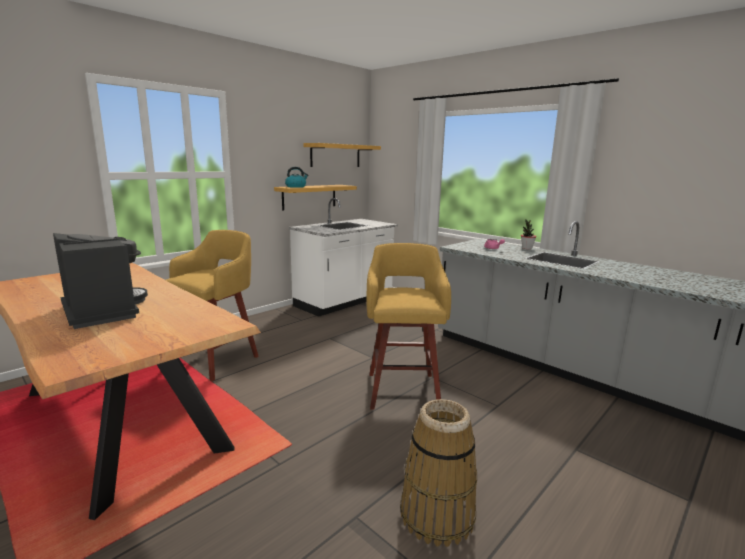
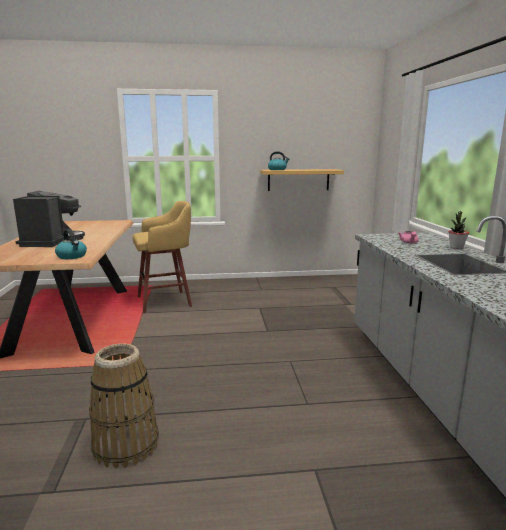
camera: 40 degrees right, 0 degrees up
(208, 323) = (72, 256): none -> kettle
(335, 155) = (332, 140): shelf -> none
(345, 302) = (320, 284): white counter -> none
(403, 389) = (250, 360): yellow stool -> none

